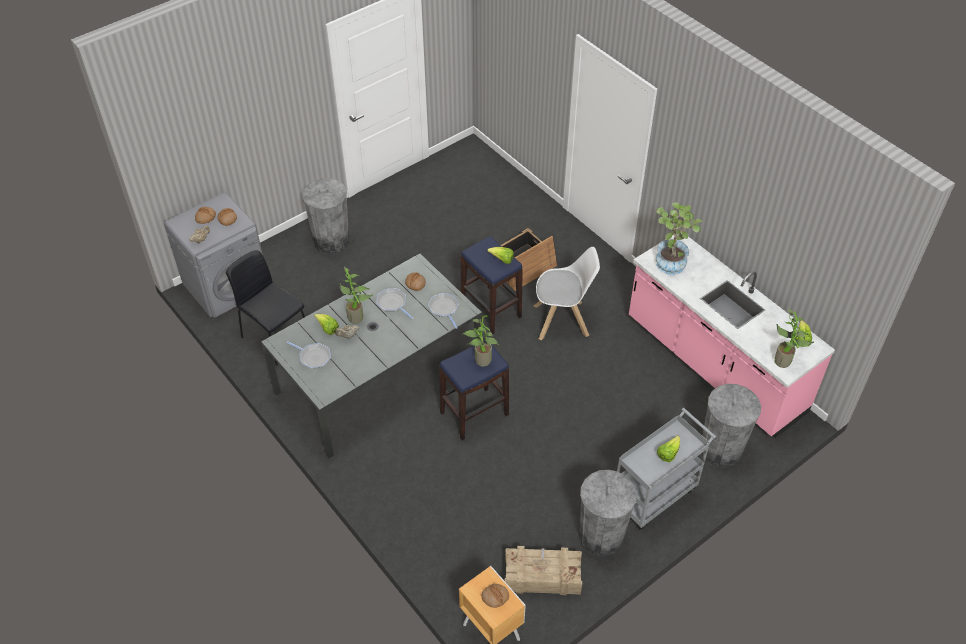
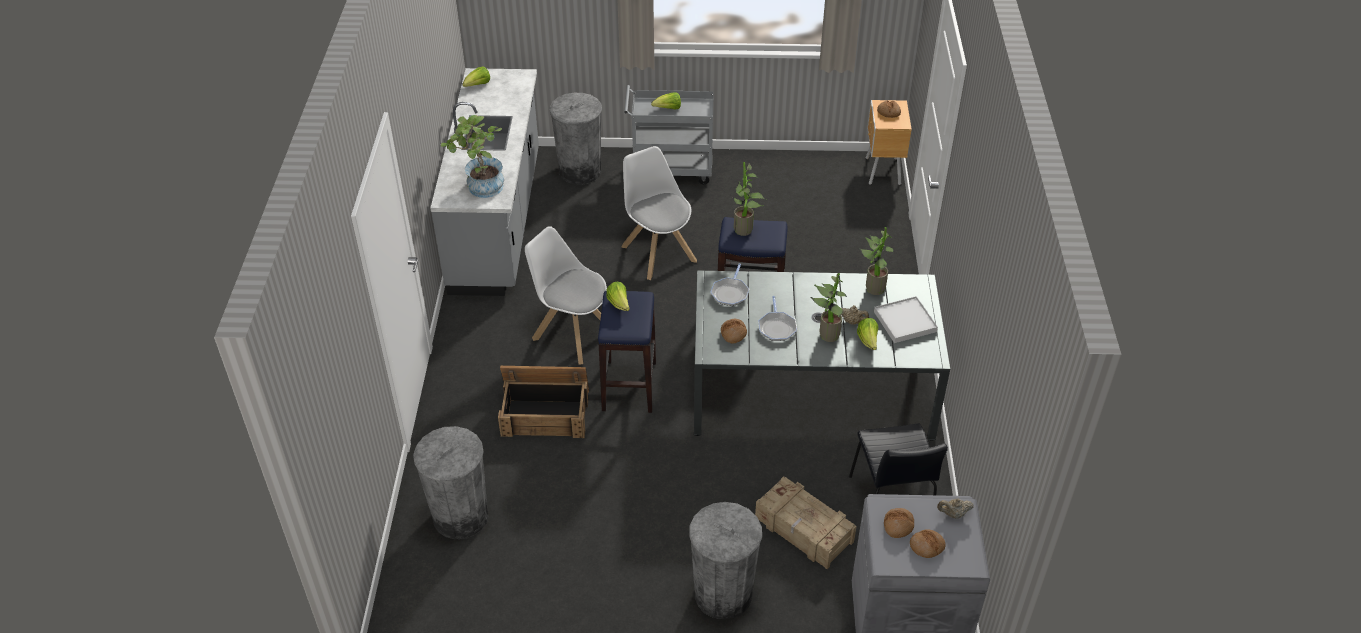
camera: 140 degrees left, 5 degrees down
(313, 357) = (905, 322): frying pan -> white tray
(541, 576) = (812, 179): crate -> crate (804, 530)
(580, 415) = (658, 252): none -> chair
(601, 536) = (741, 175): grey trash can -> grey trash can (460, 516)
(714, 366) = (498, 221): pink counter -> grey counter
(785, 361) = (514, 81): potted plant -> potted plant (872, 287)

